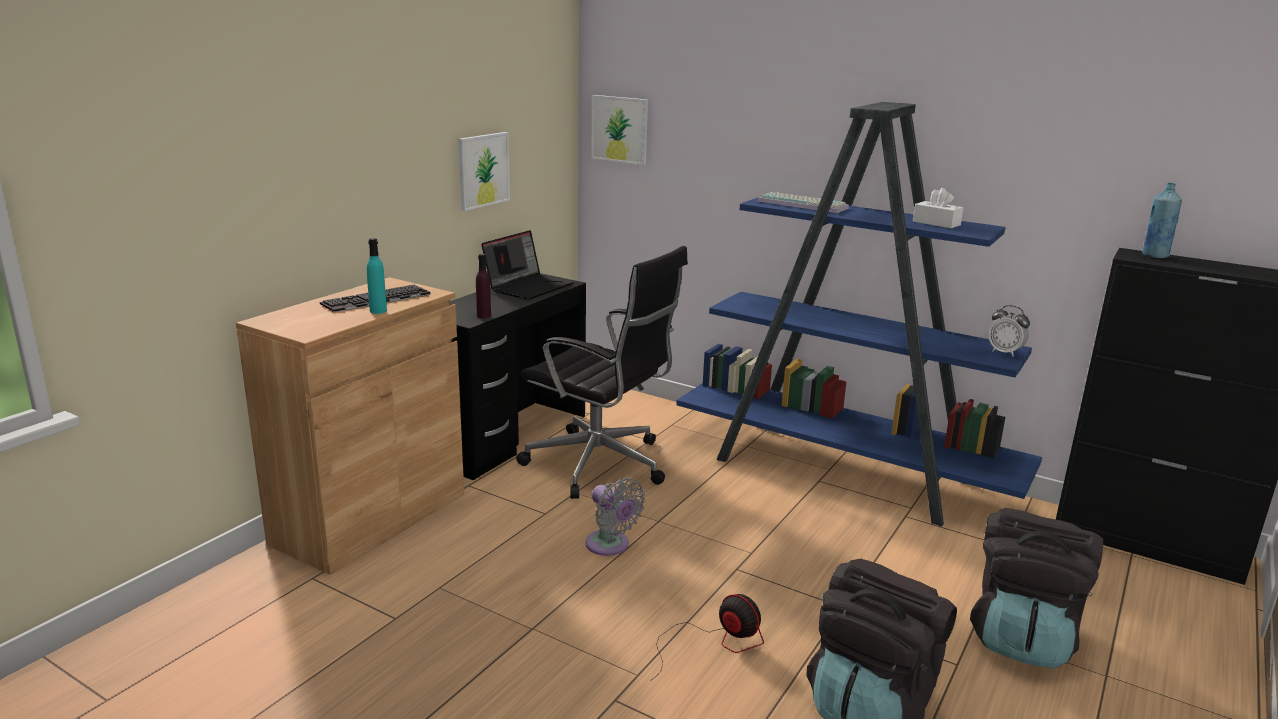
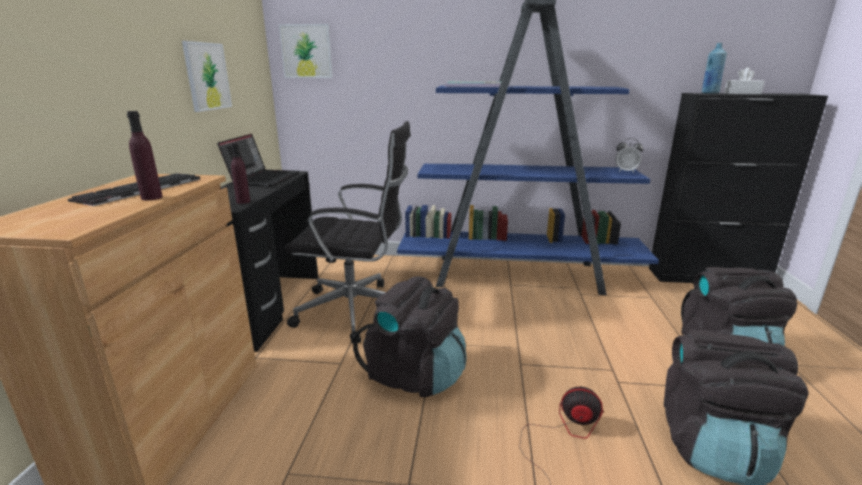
camera: 25 degrees left, 0 degrees up
(378, 311) = (151, 197): turquoise bottle -> purple bottle
(610, 546) = (414, 375): grey fan -> black backpack
(936, 223) = (578, 87): white tissue box -> white tissue box (742, 93)

